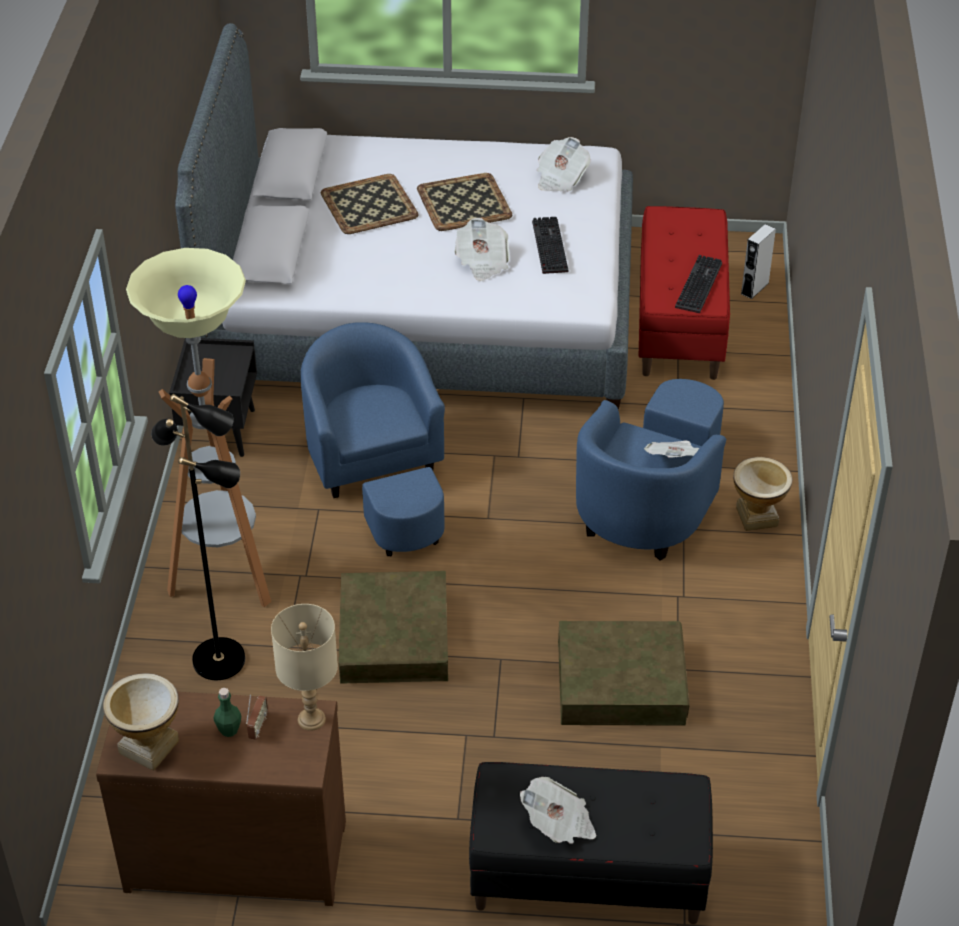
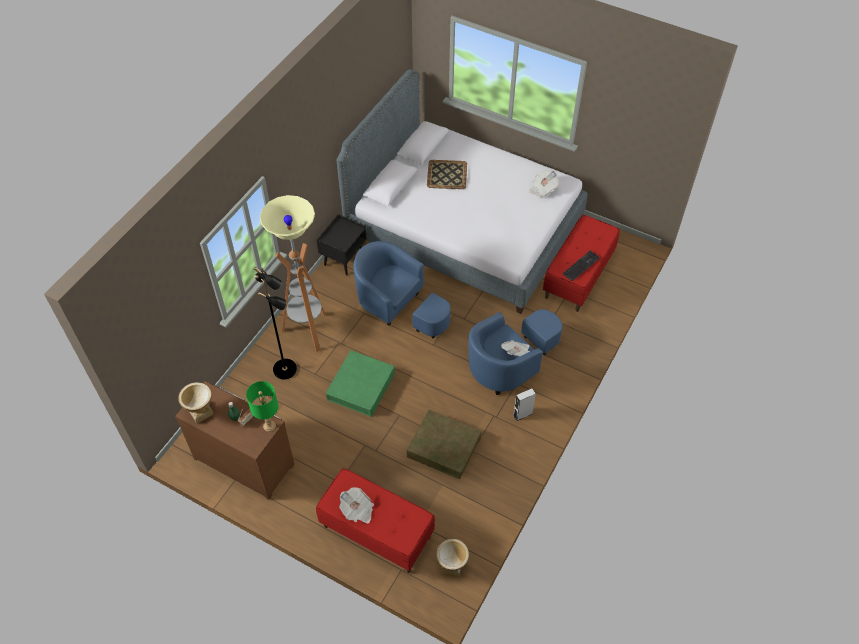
camera: 25 degrees right, 10 degrees up
(311, 719) = (269, 426): beige table lamp -> green table lamp
(379, 476) = (398, 306): blue armchair -> blue armchair turned 60 degrees counterclockwise
(394, 636) = (361, 386): brown storage box -> green storage box
(464, 202) = (490, 187): tray -> none
(482, 262) = (479, 223): newspaper -> none
(548, 246) = (514, 224): keyboard -> none
(587, 877) = (376, 532): black bench -> red bench
(754, 288) = (626, 269): grey speaker -> grey speaker (522, 414)
(757, 517) = (553, 390): vase -> vase (451, 566)

